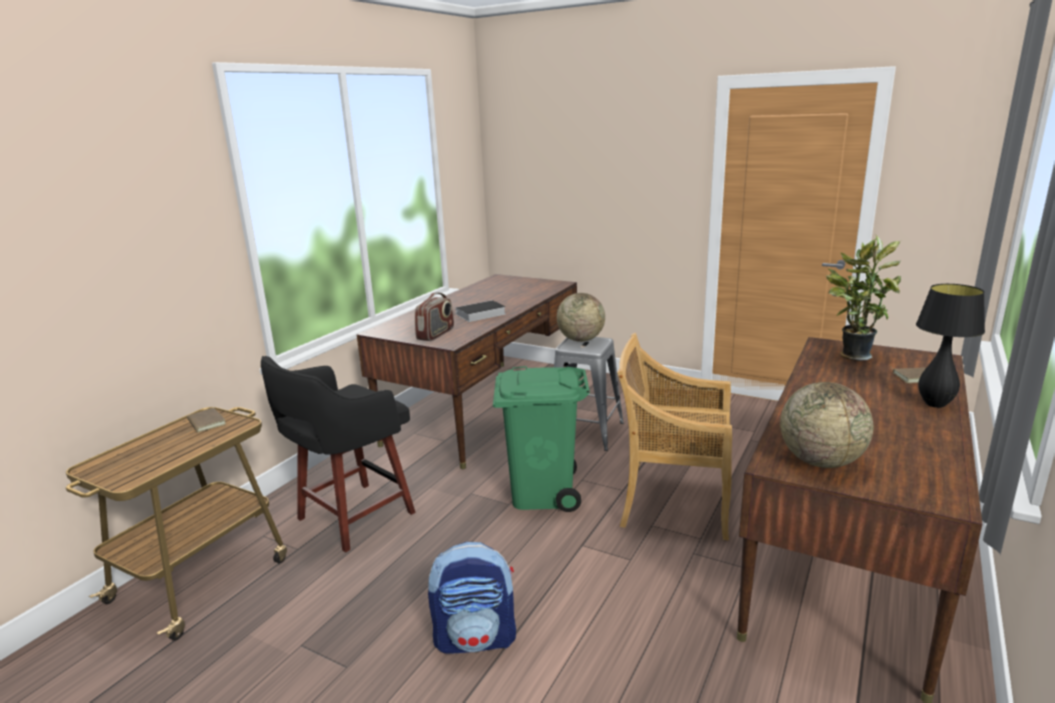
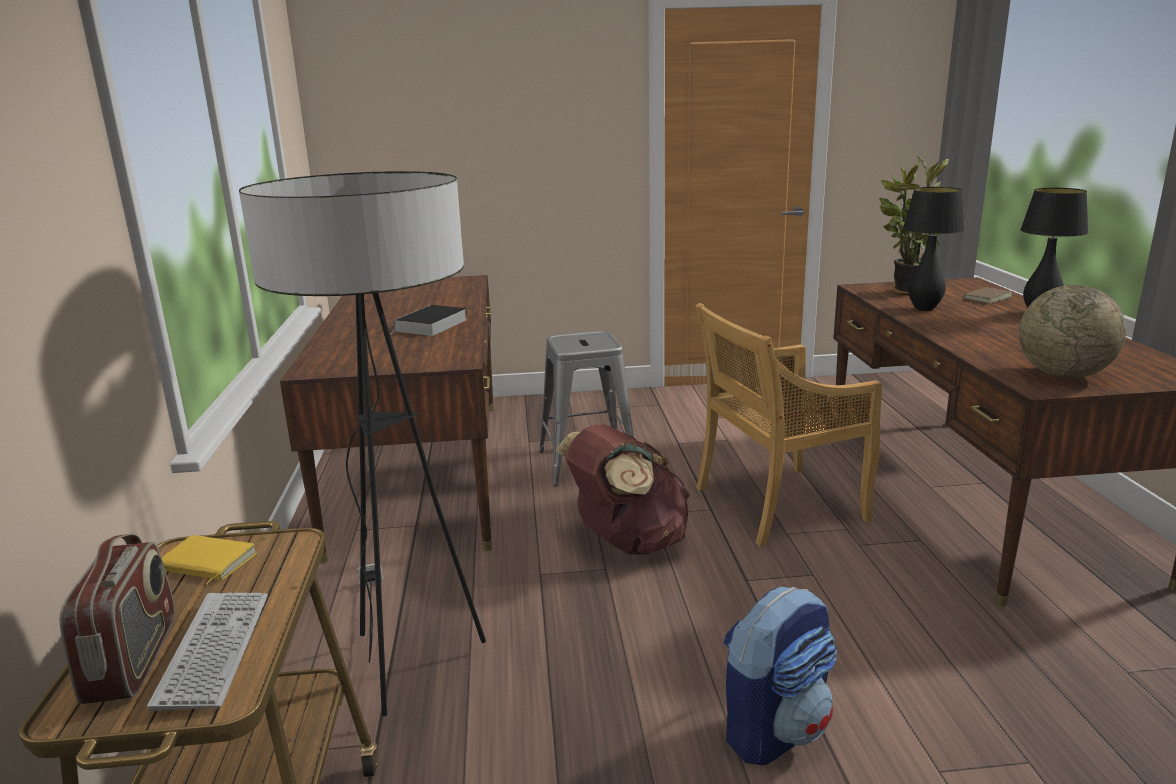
camera: 35 degrees left, 0 degrees up
(151, 461) = (214, 649): none -> keyboard
(205, 423) = (205, 564): brown book -> yellow book
(352, 518) = (409, 666): black stool -> floor lamp
(436, 334) = (415, 357): radio -> radio (134, 659)
(542, 493) = (627, 542): green trash can -> brown backpack
(581, 339) = (571, 338): globe -> none
(834, 375) = (924, 309): none -> black table lamp

